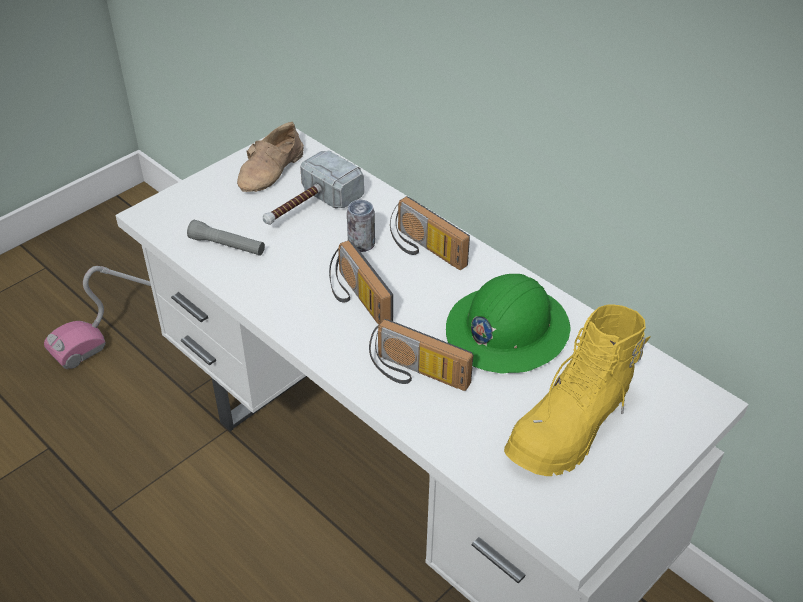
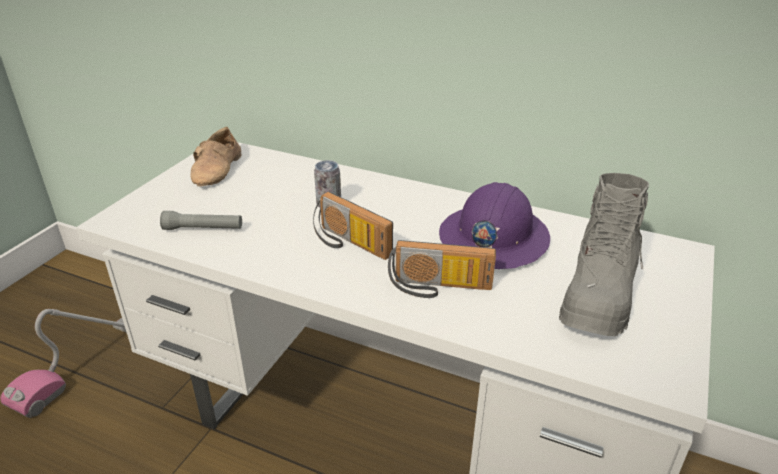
camera: 20 degrees left, 10 degrees down
(308, 208) = (266, 188): hammer -> none
(424, 250) = (385, 198): radio -> none
(506, 331) = (493, 238): green hard hat -> purple hard hat
(571, 427) = (599, 295): yellow boot -> grey boot

